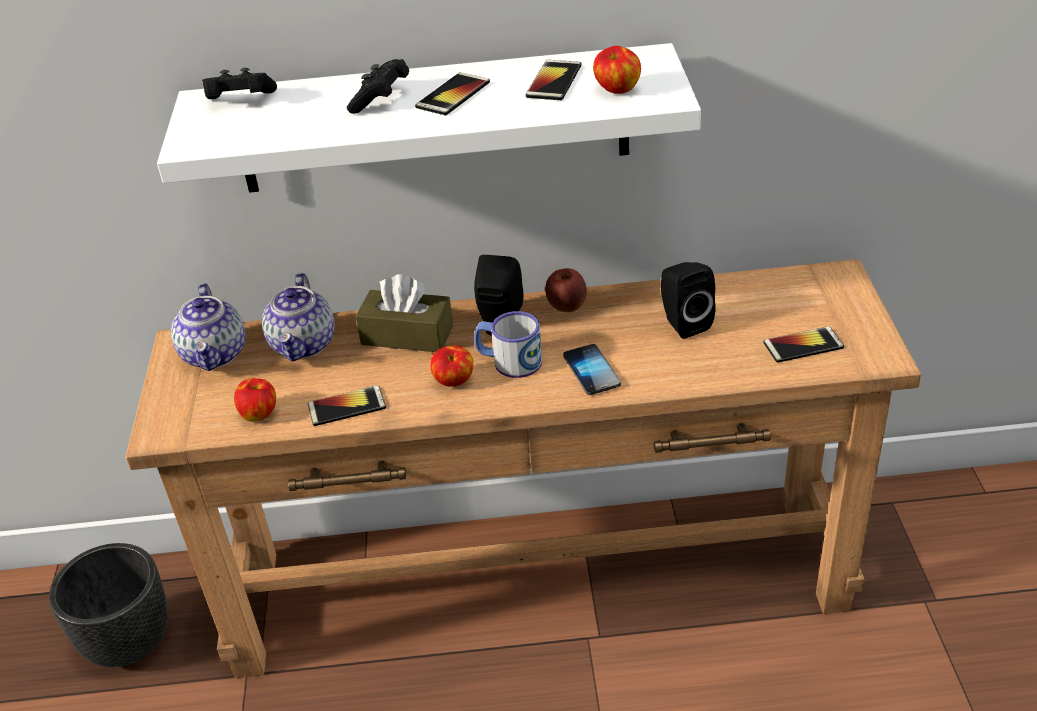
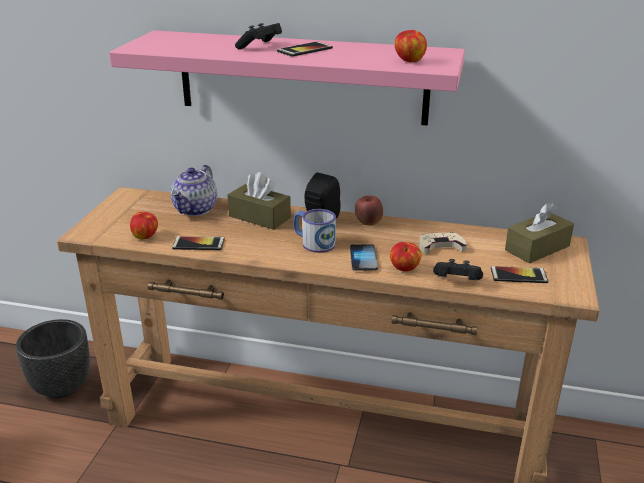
camera: 15 degrees right, 10 degrees down
(215, 354) = (142, 203): teapot -> none
(240, 101) = (180, 37): black game controller -> black game controller (456, 281)
(433, 120) = (302, 77): white shelf -> pink shelf
(454, 382) = (272, 245): apple -> apple (404, 269)
(554, 81) = (372, 53): phone -> none
(683, 323) = (440, 246): black speaker -> beige game controller
(807, 294) = (537, 248): none -> brown tissue box

